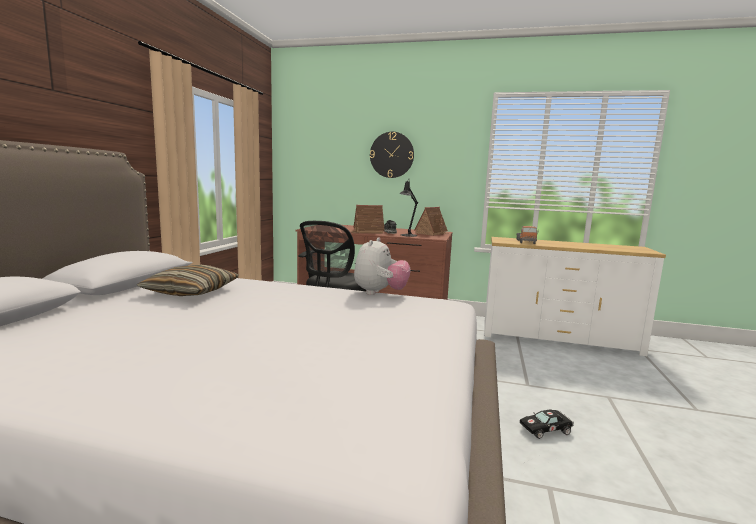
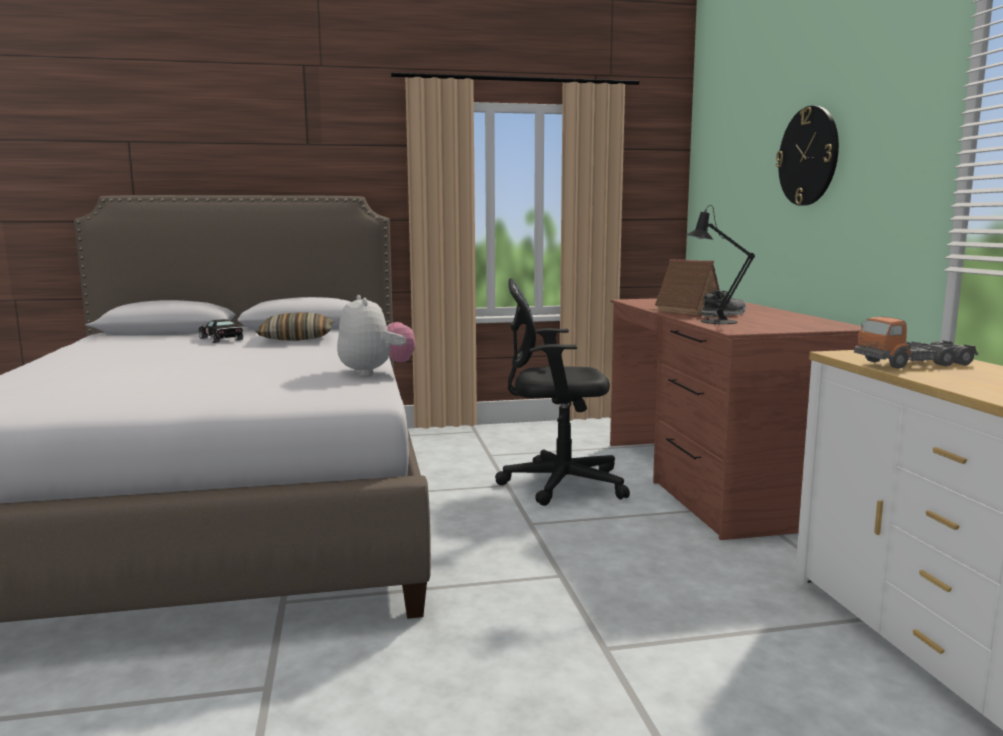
camera: 65 degrees right, 0 degrees up
(380, 293) = (375, 372): plush toy -> plush toy turned 105 degrees counterclockwise
(431, 233) = (794, 325): toy house -> none
(546, 429) = (438, 678): black toy car -> black toy car (221, 339)

